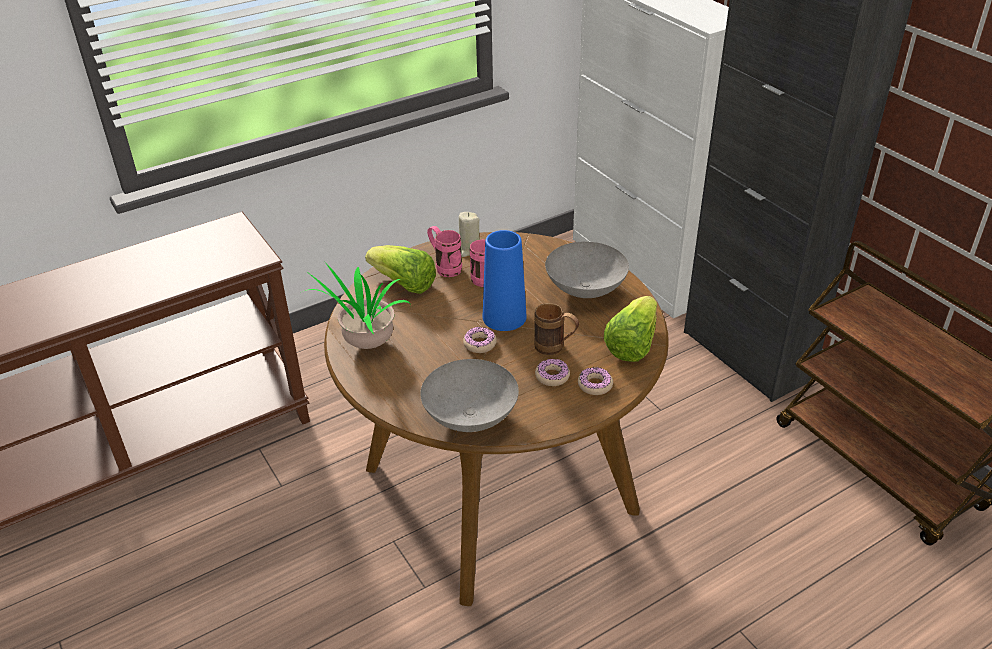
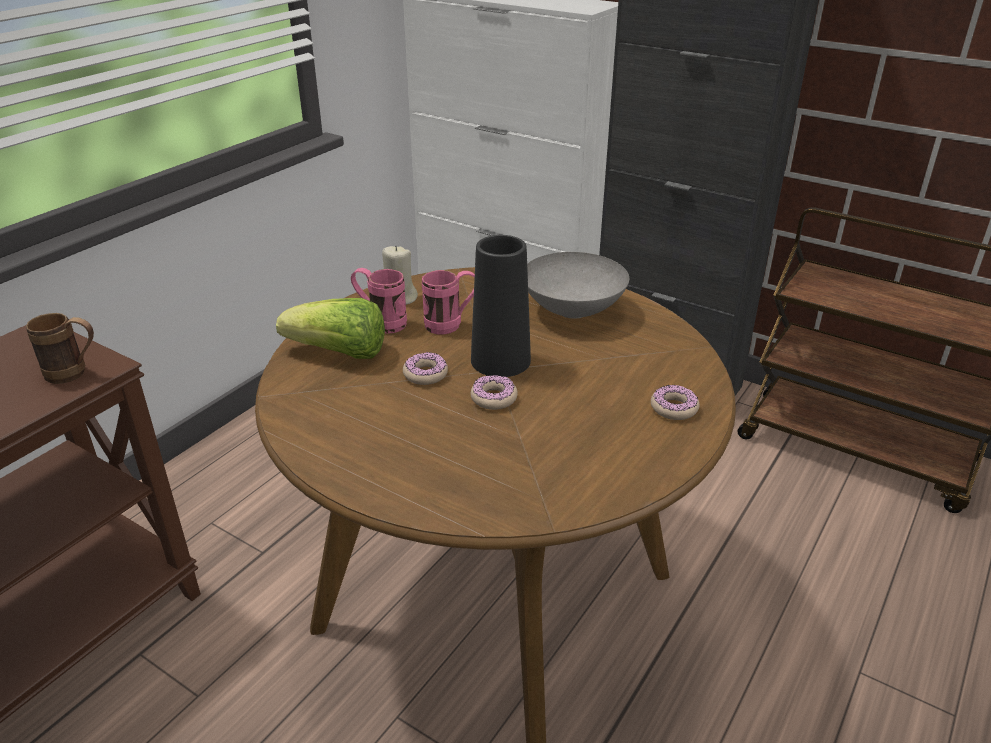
camera: 25 degrees left, 5 degrees down
(365, 345) = (336, 439): potted plant -> none
(470, 418) = (553, 493): grey bowl -> none
(504, 317) = (500, 360): blue vase -> black vase
(552, 376) = (615, 412): donut -> donut (425, 374)
(555, 348) = (591, 380): brown mug -> brown mug (74, 374)
(632, 344) = (675, 354): lettuce -> none

